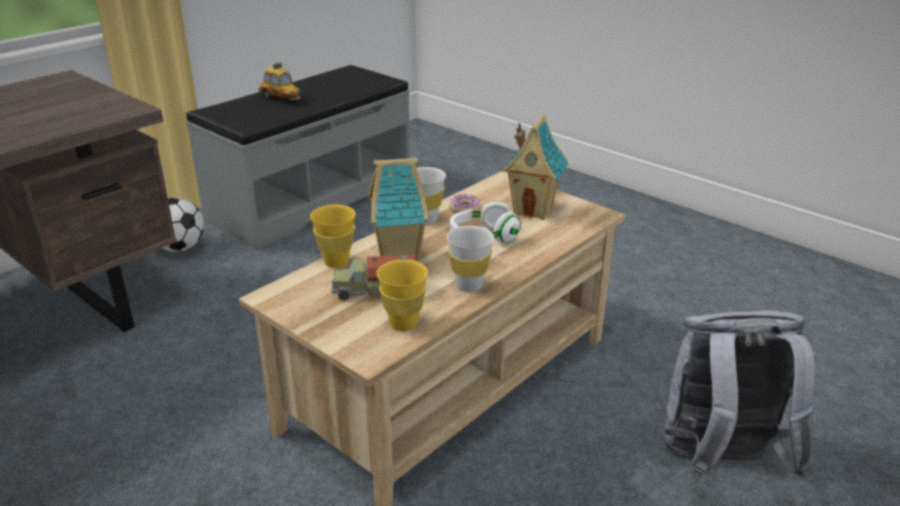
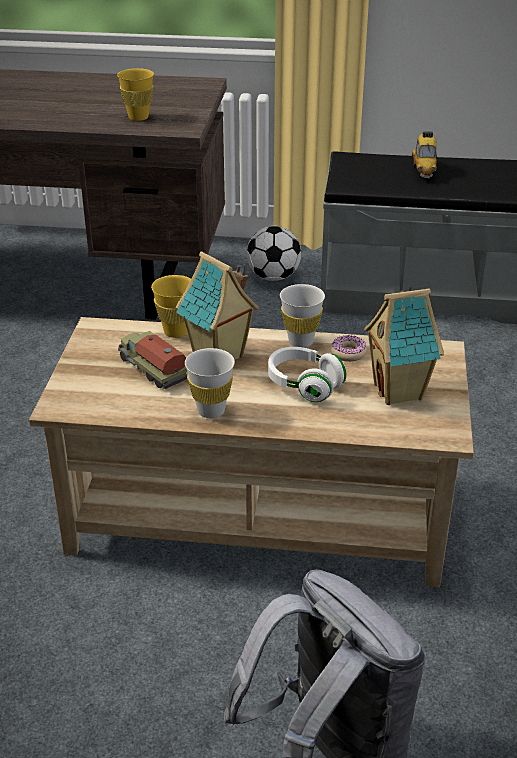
camera: 55 degrees right, 5 degrees up
(403, 324) = (117, 403): yellow cup -> yellow cup (138, 117)

